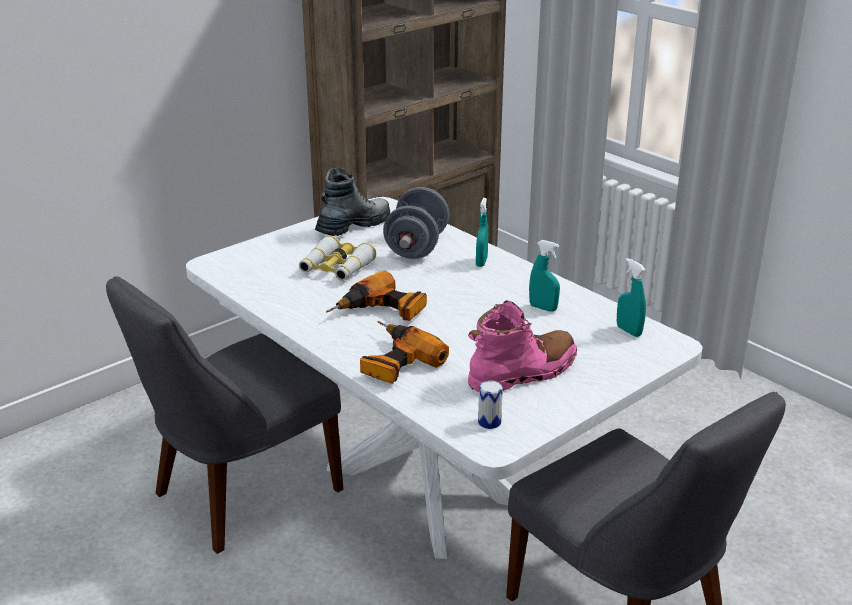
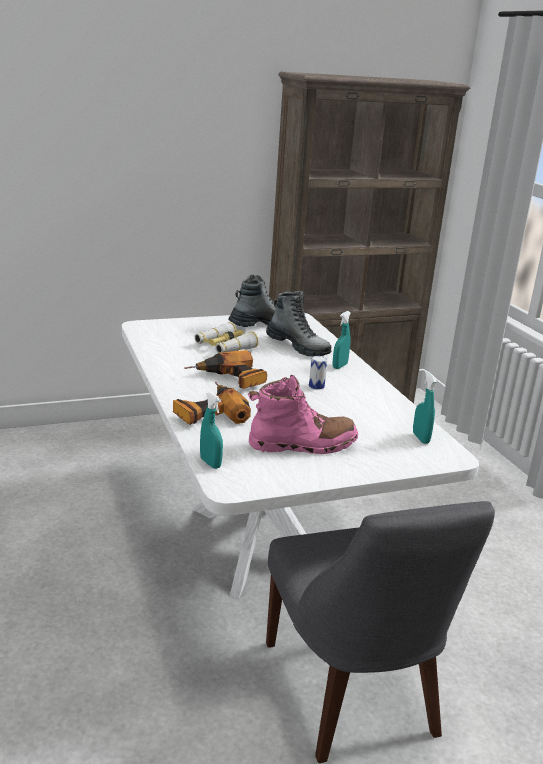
camera: 20 degrees right, 5 degrees down
(240, 494) = (120, 507): grey chair -> none
(416, 247) = (298, 346): grey dumbbell -> boot
(489, 422) = (242, 470): can -> can (316, 386)
(543, 308) = (361, 406): turquoise spray bottle -> turquoise spray bottle (210, 463)

